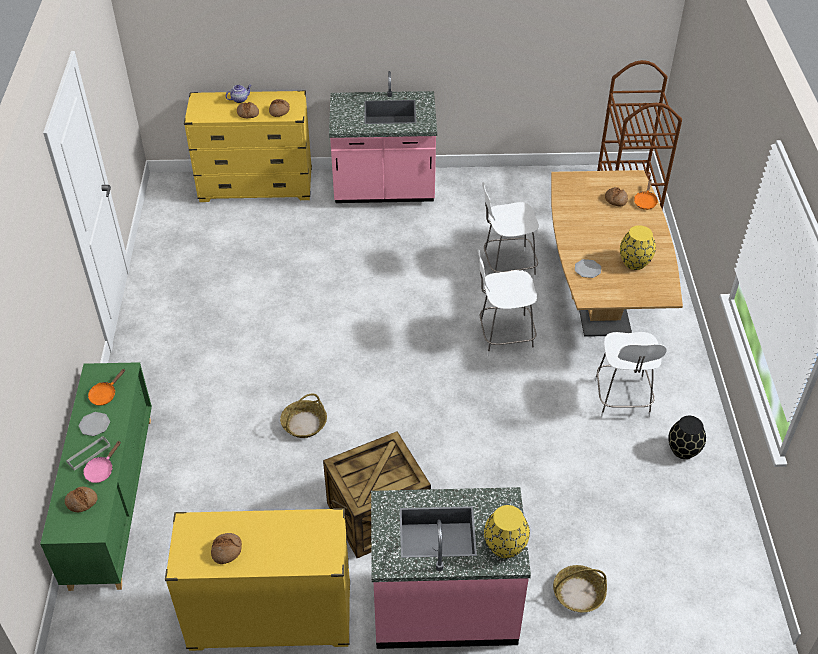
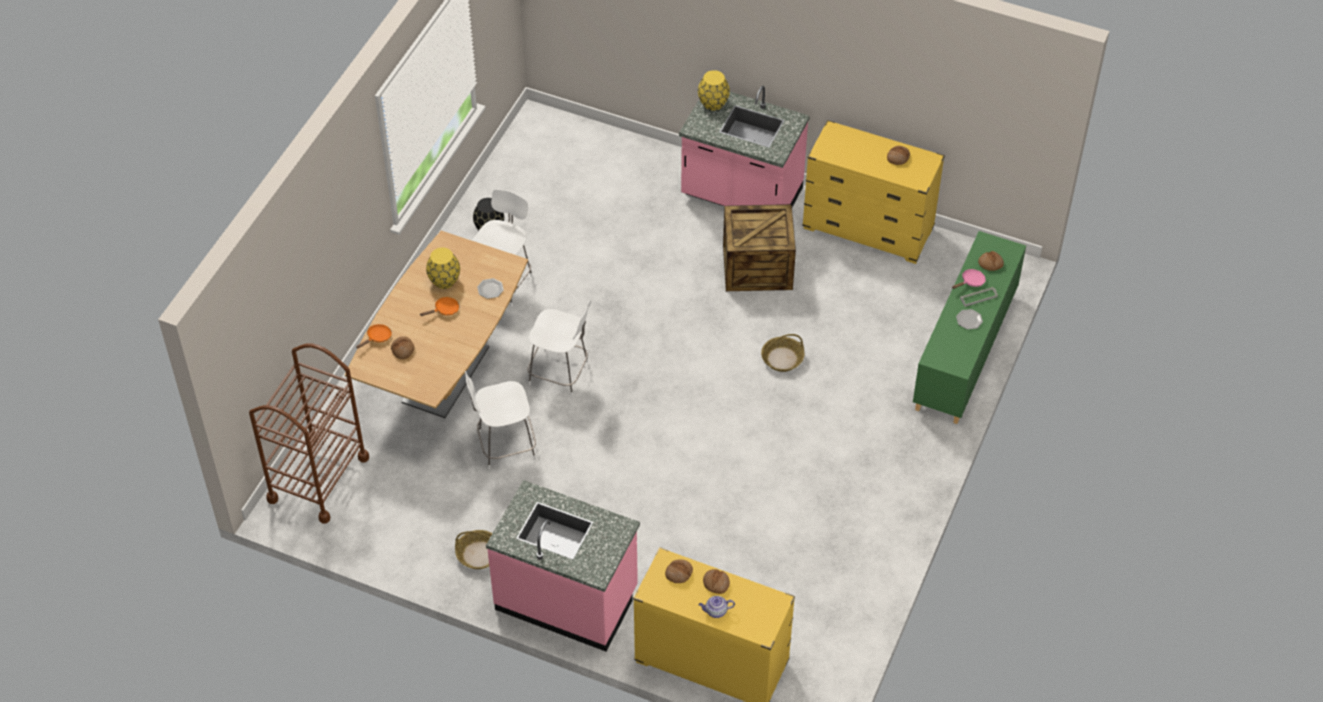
camera: 155 degrees left, 5 degrees up
(105, 394) = (955, 343): orange frying pan -> orange frying pan (444, 310)
(507, 267) = (504, 446): white chair -> white chair turned 150 degrees clockwise
(578, 594) = (645, 170): basket -> basket (479, 554)

